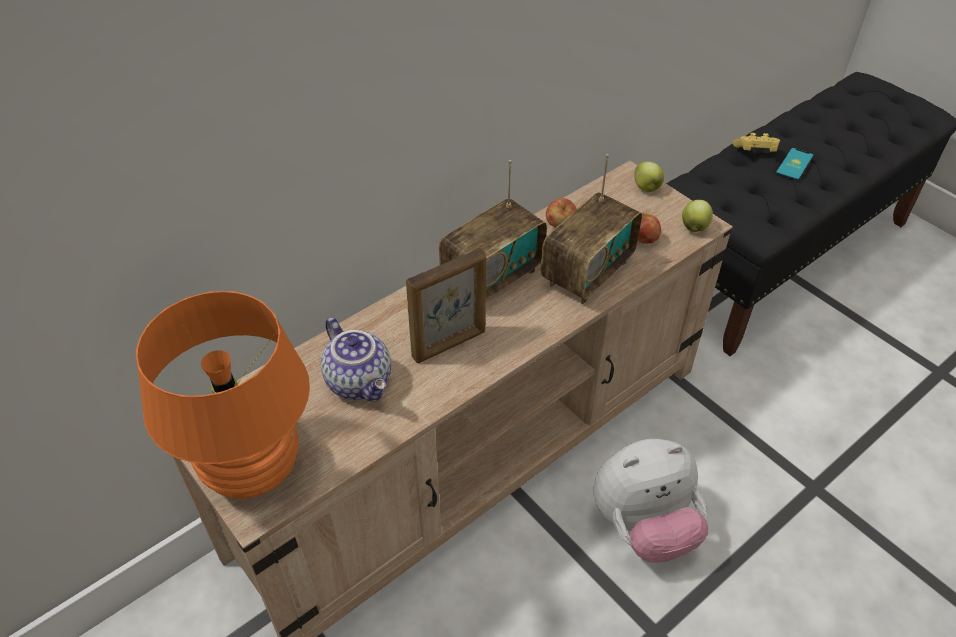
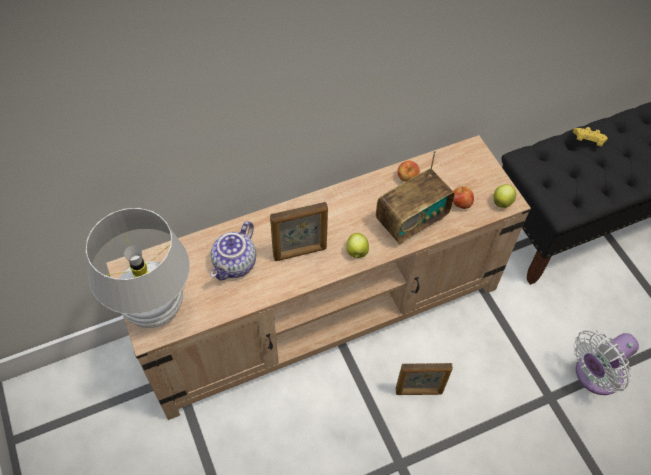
camera: 15 degrees right, 10 degrees up
(252, 469) = (154, 307): orange table lamp -> white table lamp
(361, 381) = (235, 264): teapot -> teapot turned 45 degrees clockwise
(492, 278) = (345, 209): radio -> none
(644, 526) = (419, 391): plush toy -> picture frame
(647, 188) = (481, 162): apple -> apple (357, 252)
(794, 165) = (613, 159): phone -> none
(857, 445) = (594, 375): none -> white fan

